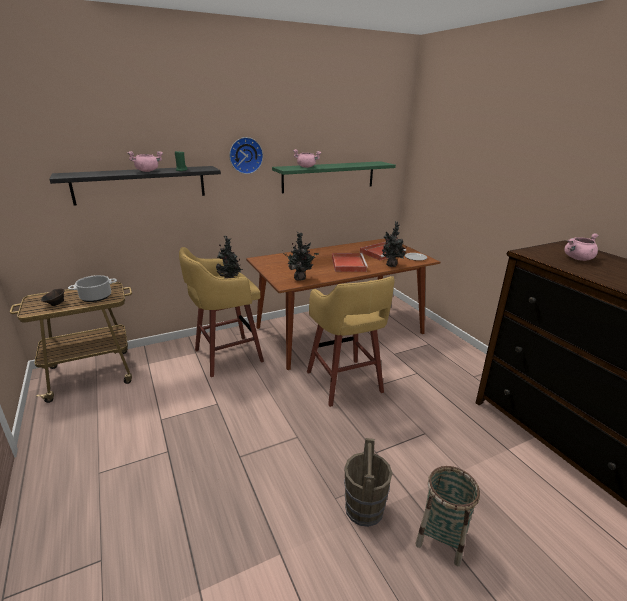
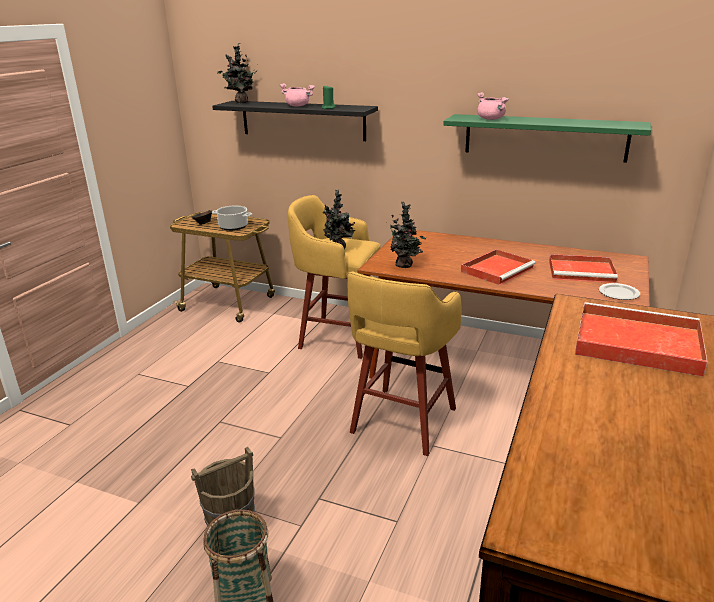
camera: 50 degrees right, 0 degrees up
(245, 155) = (419, 96): wall clock -> none
(391, 265) = (552, 290): potted plant -> potted plant (240, 102)
(578, 259) = (634, 343): pink cooking pot -> red tray

